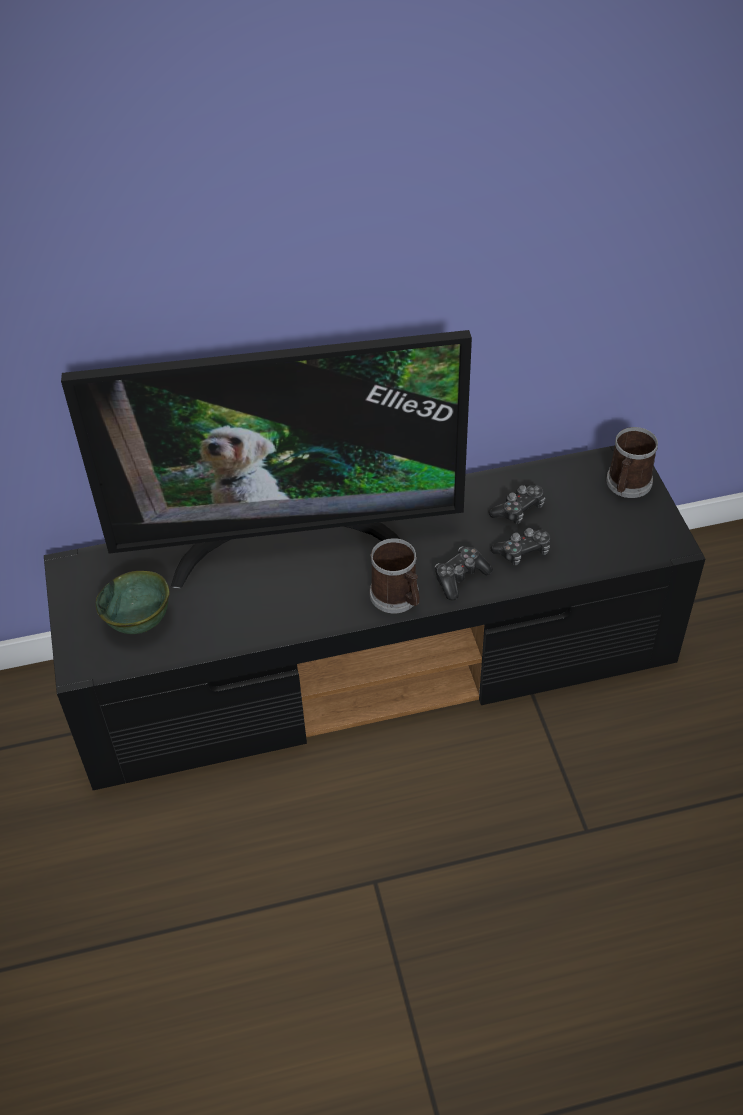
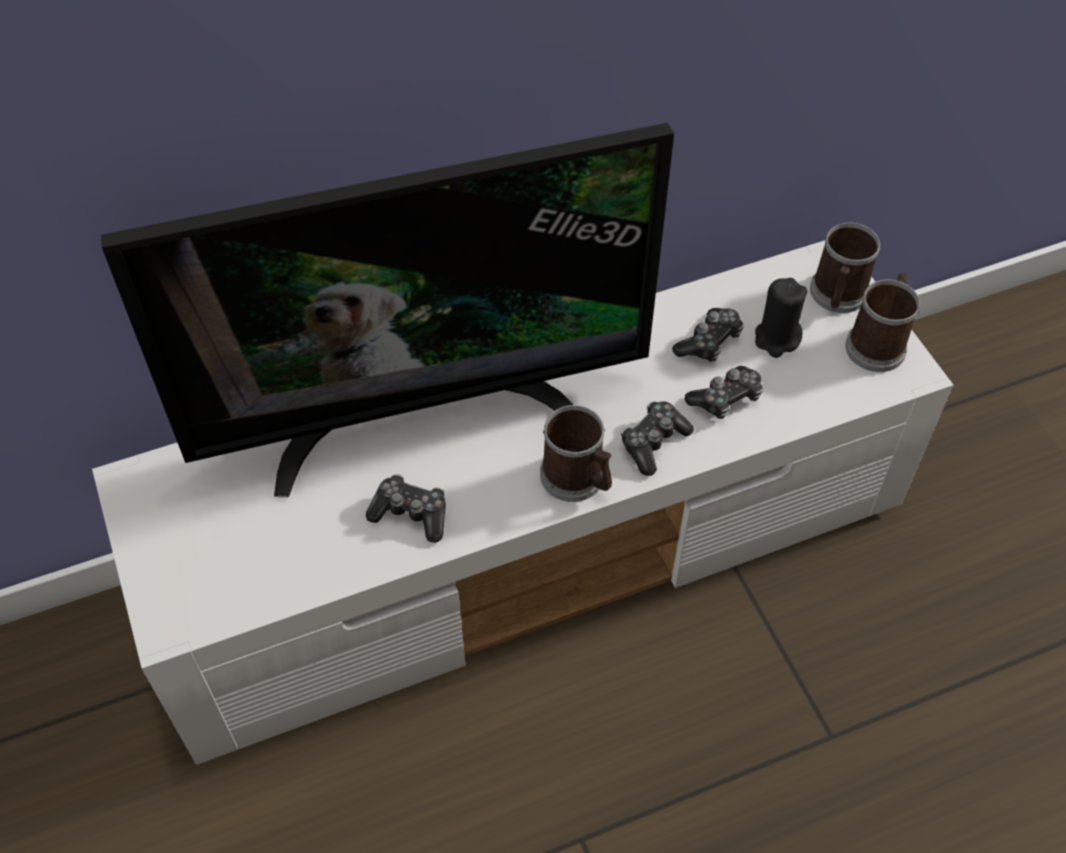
camera: 10 degrees left, 5 degrees up
(139, 623) = (239, 553): green bowl -> none
(268, 609) = (411, 514): none -> game controller
(378, 664) = (536, 547): black tv stand -> white tv stand
(572, 512) = (777, 338): none -> black candle
(651, 522) = (877, 343): none -> mug

